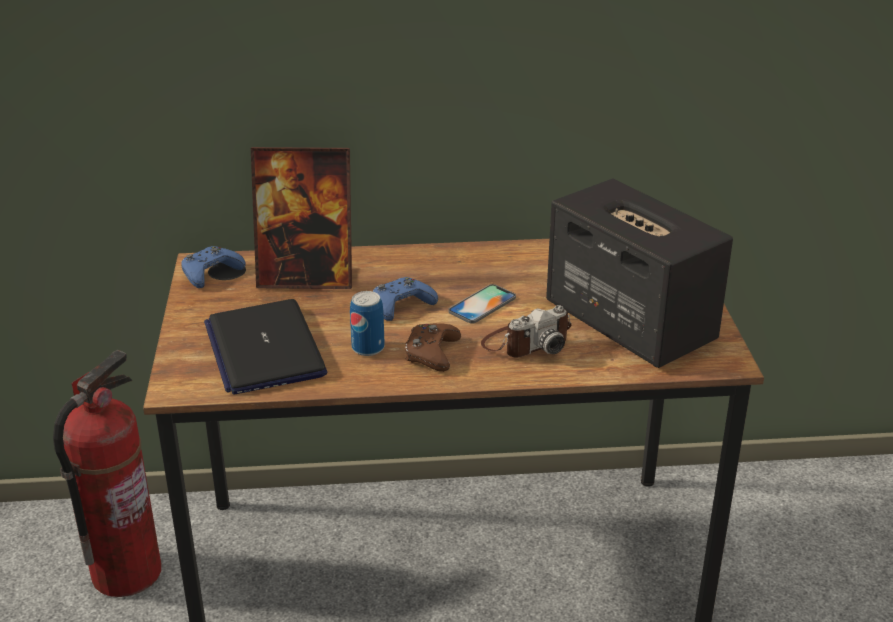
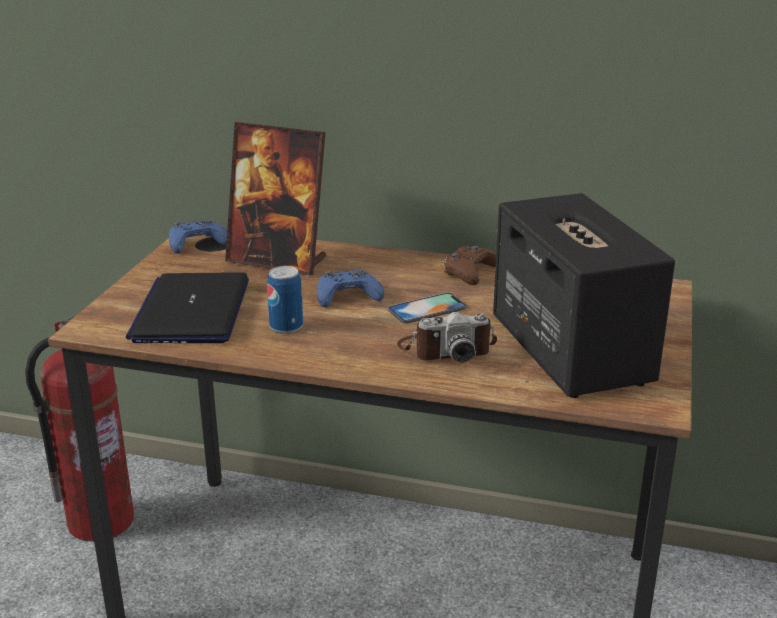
camera: 20 degrees right, 5 degrees down
(431, 353) = (344, 342): brown game controller -> brown game controller (471, 272)

